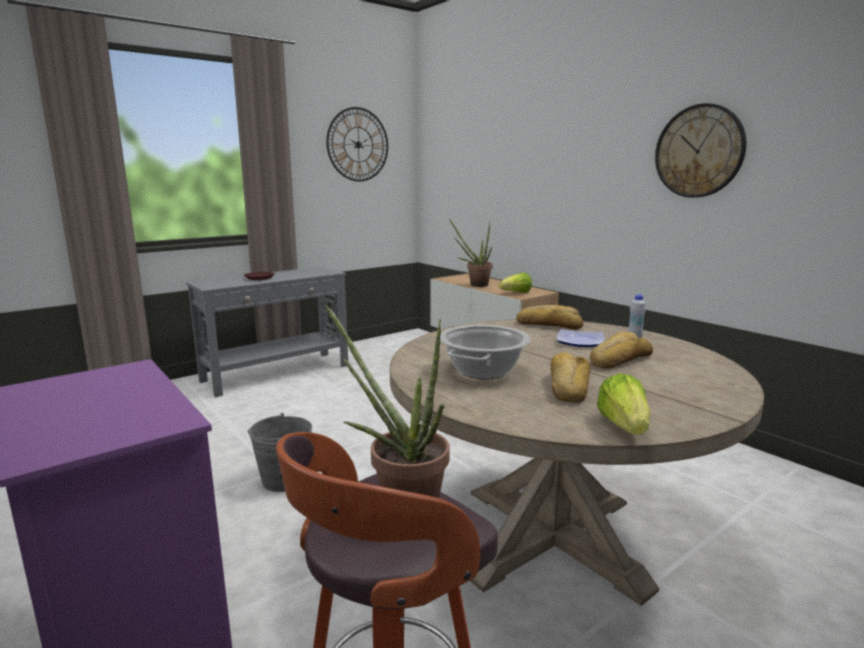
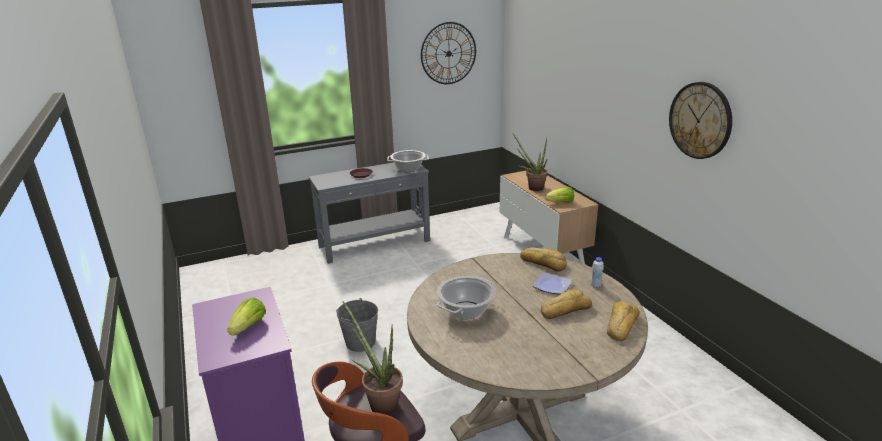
camera: 15 degrees right, 10 degrees up
(319, 272) = (408, 169): none -> cooking pot
(568, 386) = (511, 333): bread -> bread (620, 325)
(624, 427) = (520, 373): lettuce -> lettuce (249, 327)

